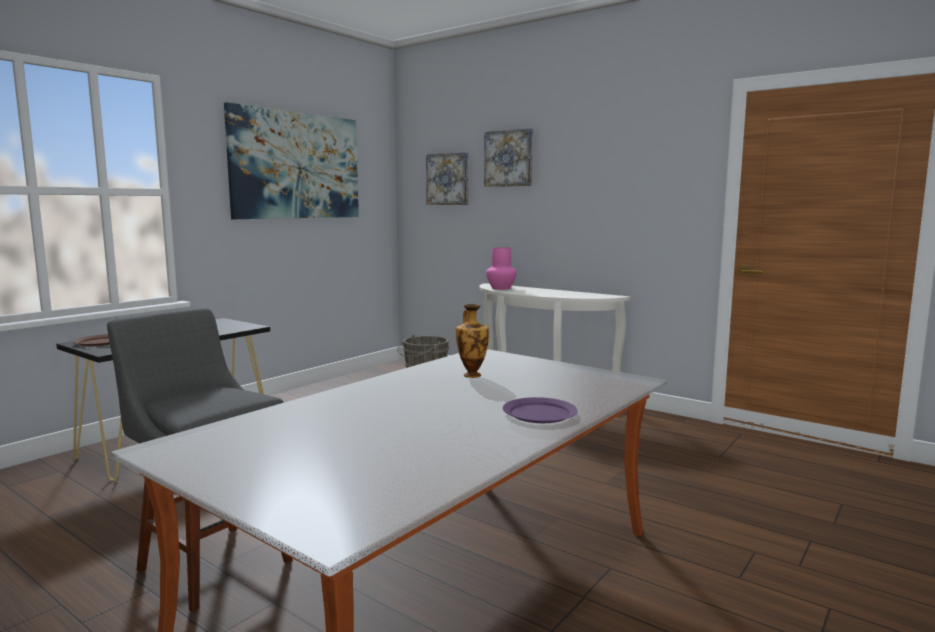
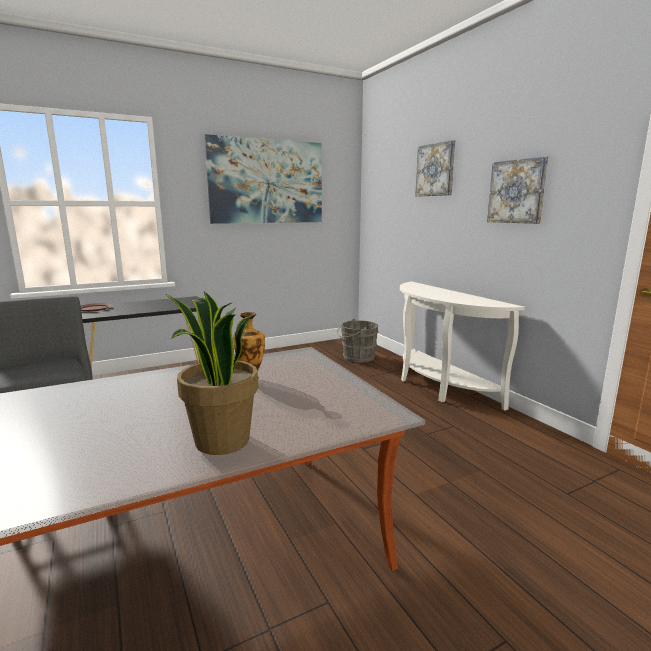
camera: 25 degrees right, 5 degrees up
(448, 179) = (392, 190): picture -> picture (517, 191)
(500, 288) = (414, 288): pink vase -> none
(540, 414) = (221, 441): purple plate -> potted plant

